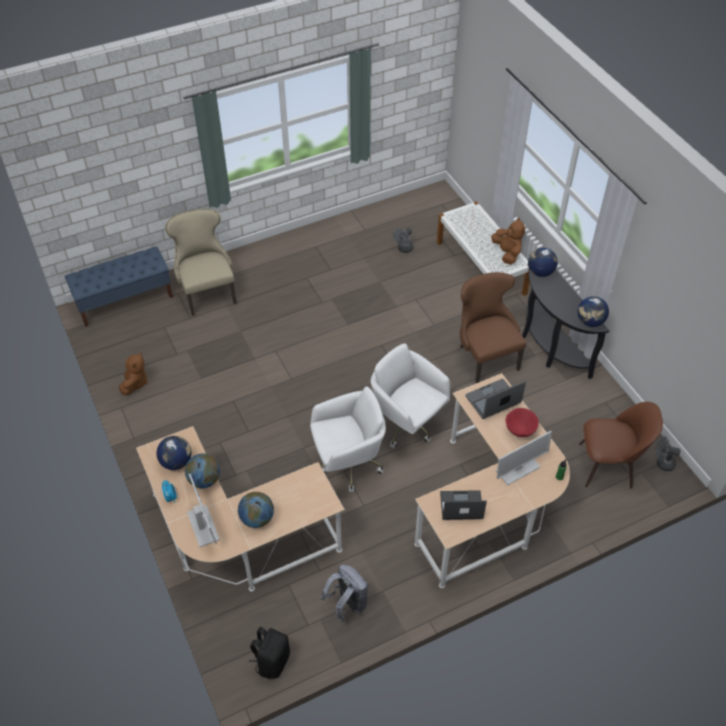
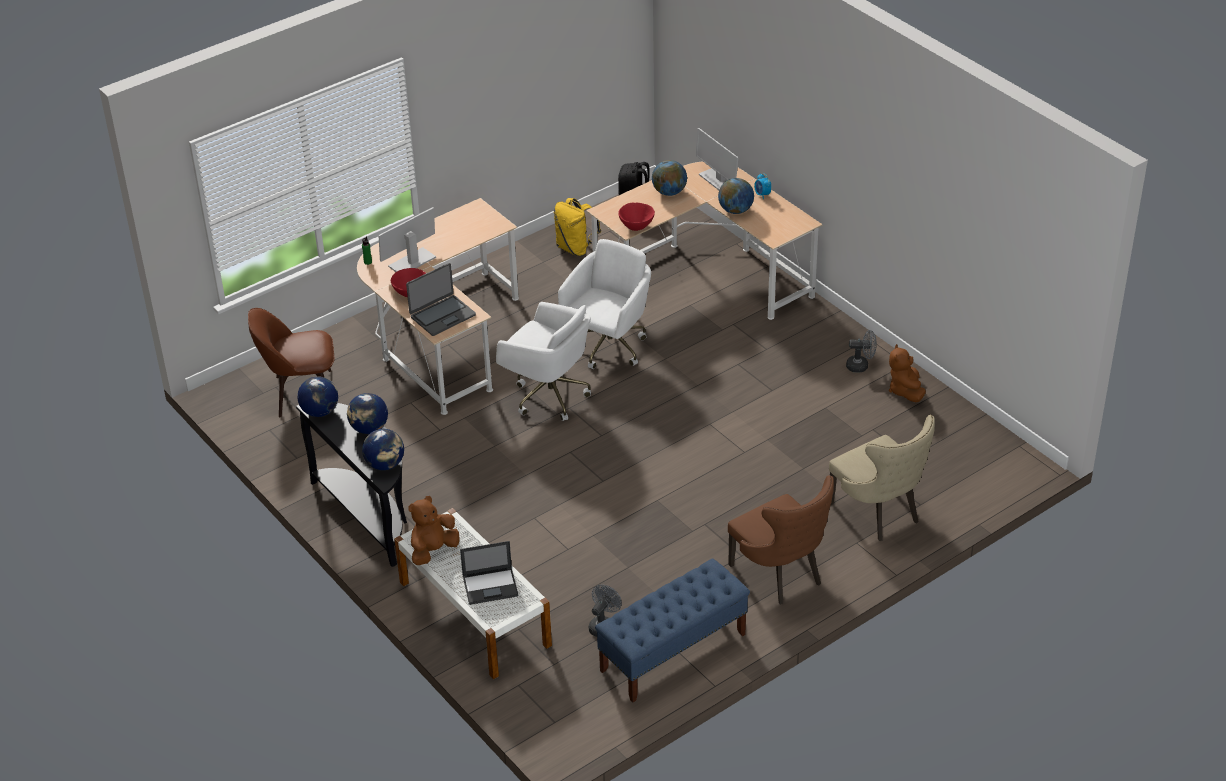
camera: 170 degrees right, 10 degrees down
(125, 300) = (988, 482): blue bench -> blue bench (673, 652)
(176, 462) = (772, 219): globe -> globe (369, 429)
(303, 476) = (636, 227): none -> red bowl
(347, 604) = (576, 248): grey backpack -> yellow backpack
(348, 465) = (608, 350): white office chair -> white office chair turned 150 degrees clockwise
(460, 505) = (469, 227): laptop -> laptop (491, 586)
(485, 357) = (457, 487): brown chair -> brown chair (780, 574)
(507, 253) = (433, 551): brown plush toy -> brown plush toy turned 75 degrees clockwise
(662, 463) = (236, 405): grey fan -> grey fan (861, 366)

